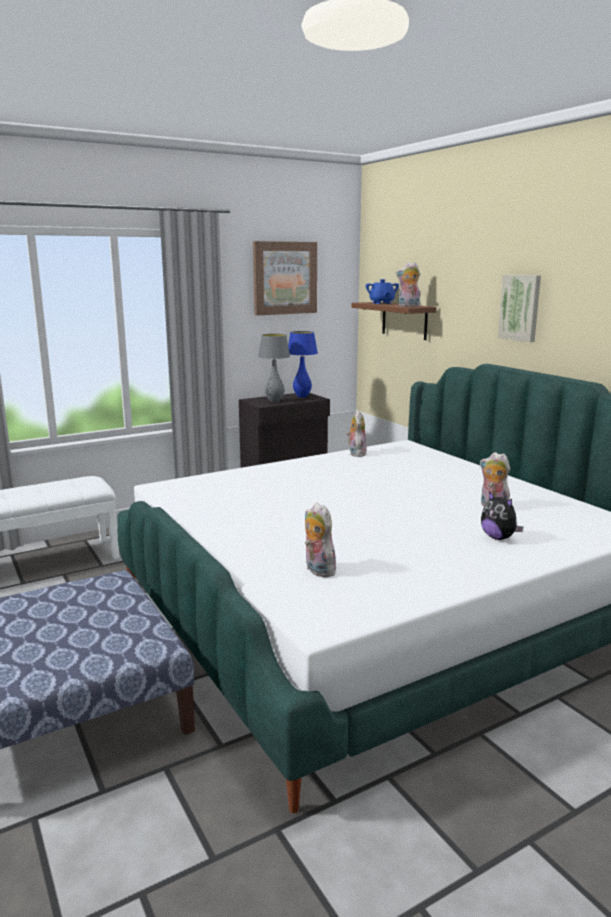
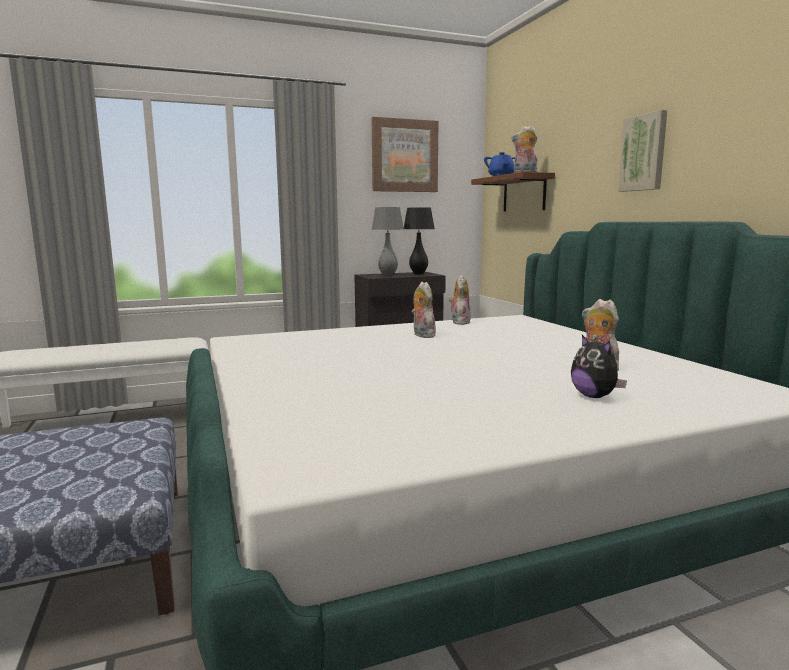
camera: 10 degrees right, 5 degrees down
(302, 396) = (418, 274): blue table lamp -> black table lamp
(317, 570) = (339, 415): plush toy -> plush toy (422, 335)

